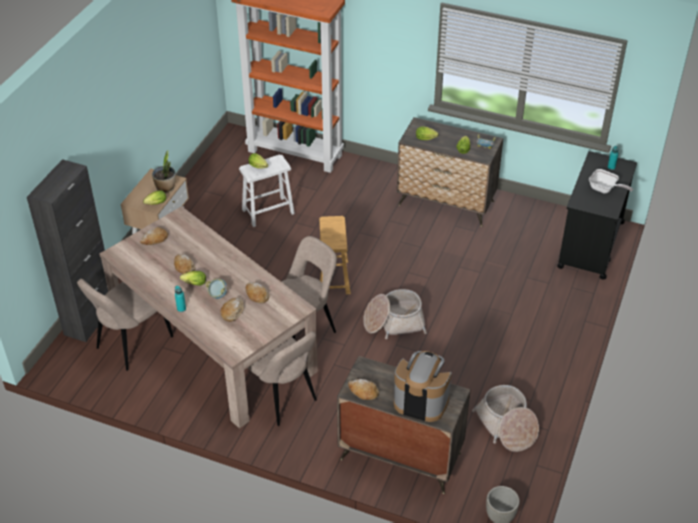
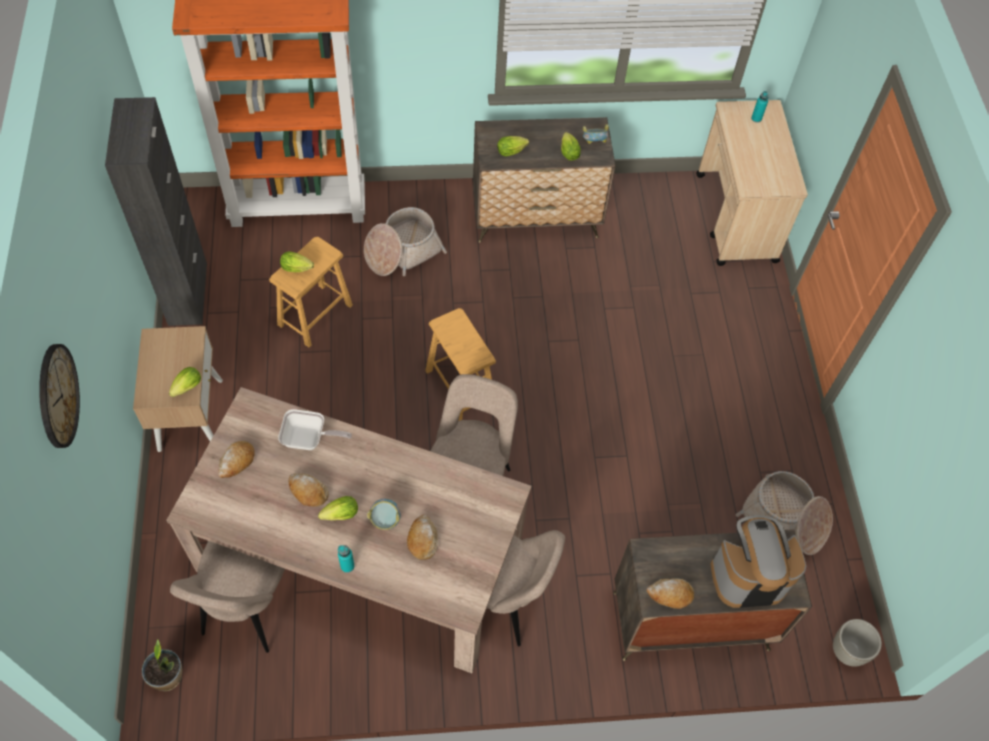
camera: 30 degrees left, 15 degrees up
(63, 141) = (57, 396): none -> wall clock
(90, 319) = (164, 590): black cabinet -> black cabinet (188, 294)
(166, 188) = (186, 355): potted plant -> potted plant (168, 676)
(256, 295) = (438, 497): bread -> none
(268, 211) = (315, 315): white stool -> brown stool
(394, 322) = (573, 424): basket -> basket (402, 252)
(590, 245) = (736, 218): black cart -> beige cart
(604, 189) = (768, 155): frying pan -> frying pan (309, 439)

